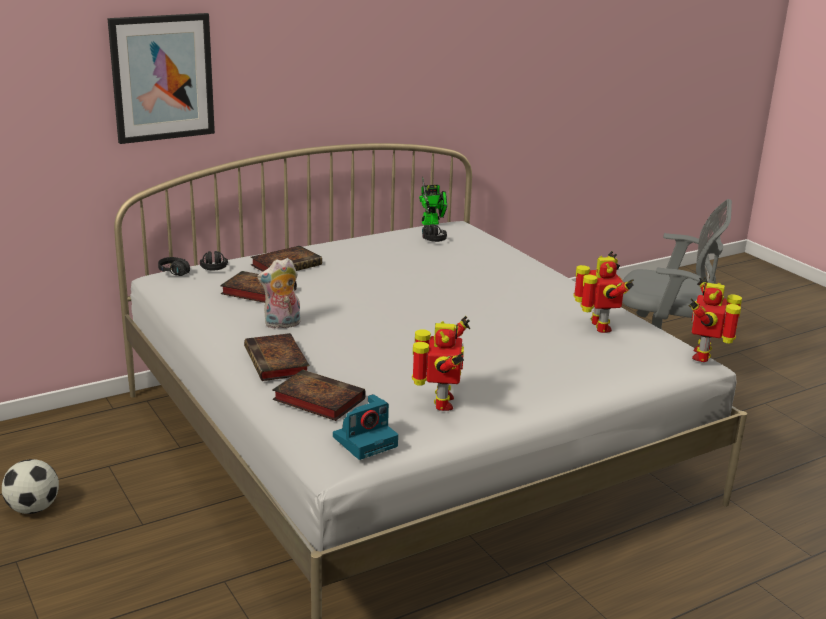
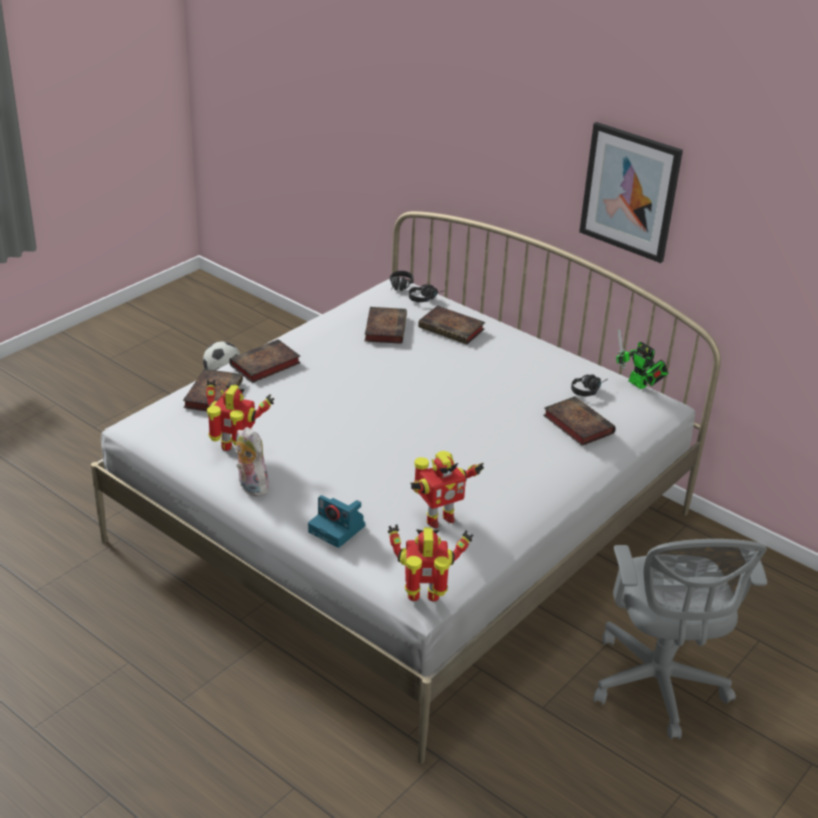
camera: 70 degrees right, 10 degrees up
(162, 77) = (448, 126): picture -> picture (630, 192)
(282, 325) = (331, 353): plush toy -> plush toy (250, 486)
(366, 441) = (162, 427): camera -> camera (338, 529)
(440, 403) = (235, 450): toy robot -> toy robot turned 150 degrees counterclockwise
(479, 252) = (576, 424): none -> book

